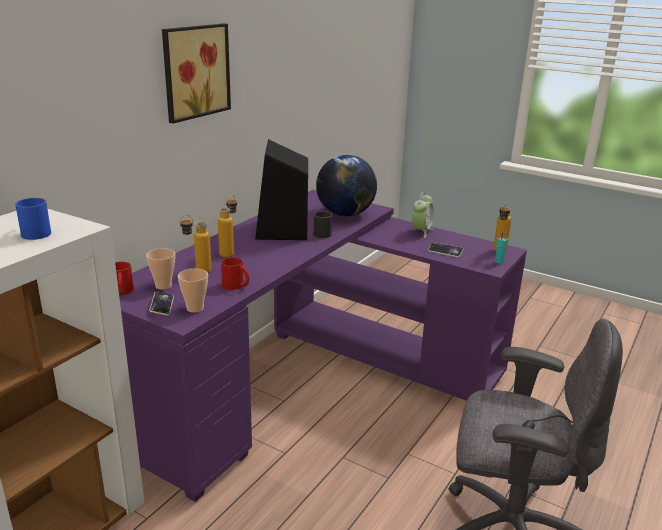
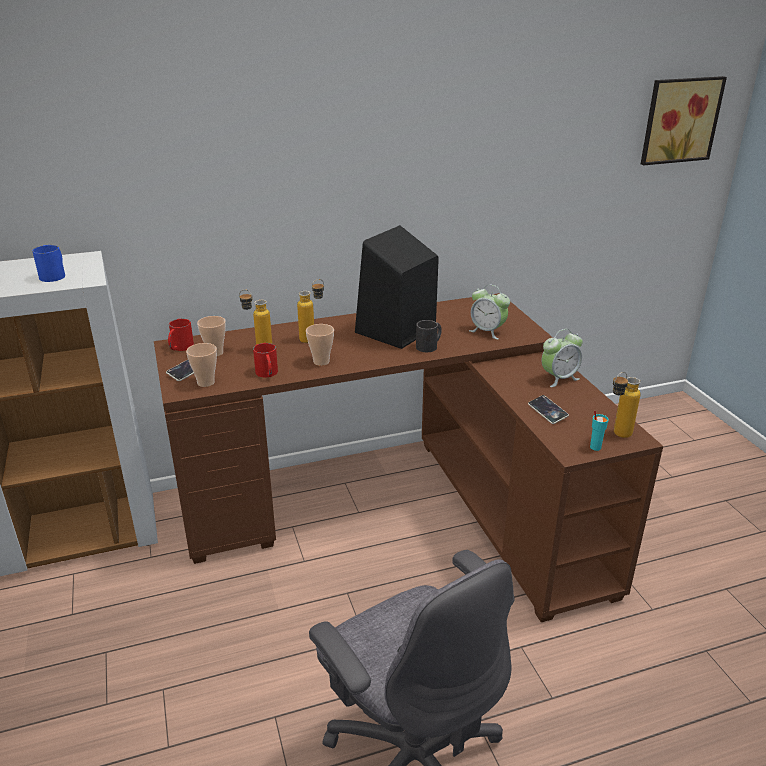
camera: 40 degrees right, 5 degrees up
(194, 71) = (310, 141): picture -> picture (679, 120)
(264, 265) = (321, 362): none -> cup
(311, 382) = (403, 506): purple desk -> brown desk
(345, 214) = (487, 331): globe -> alarm clock

